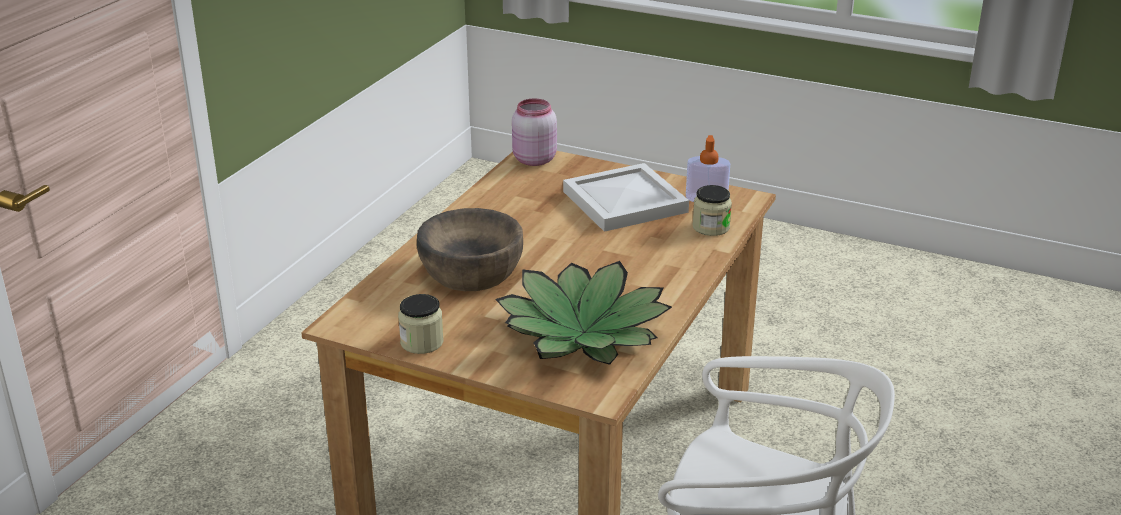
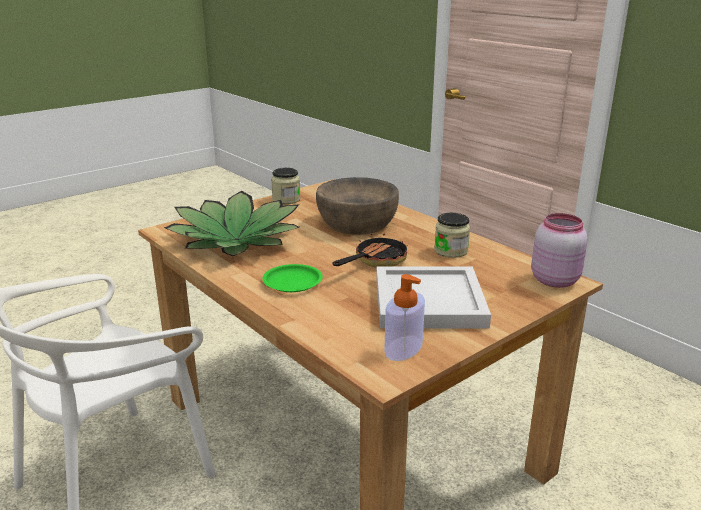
camera: 115 degrees right, 5 degrees down
(567, 239) = (375, 261): none -> frying pan
(651, 268) = (293, 282): none -> green plate
(711, 227) = (337, 331): jar -> jar (451, 251)

